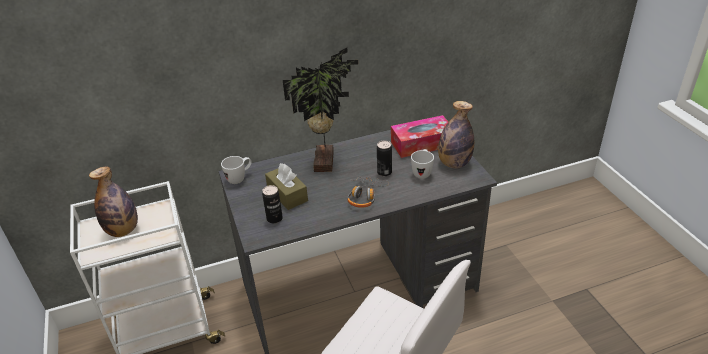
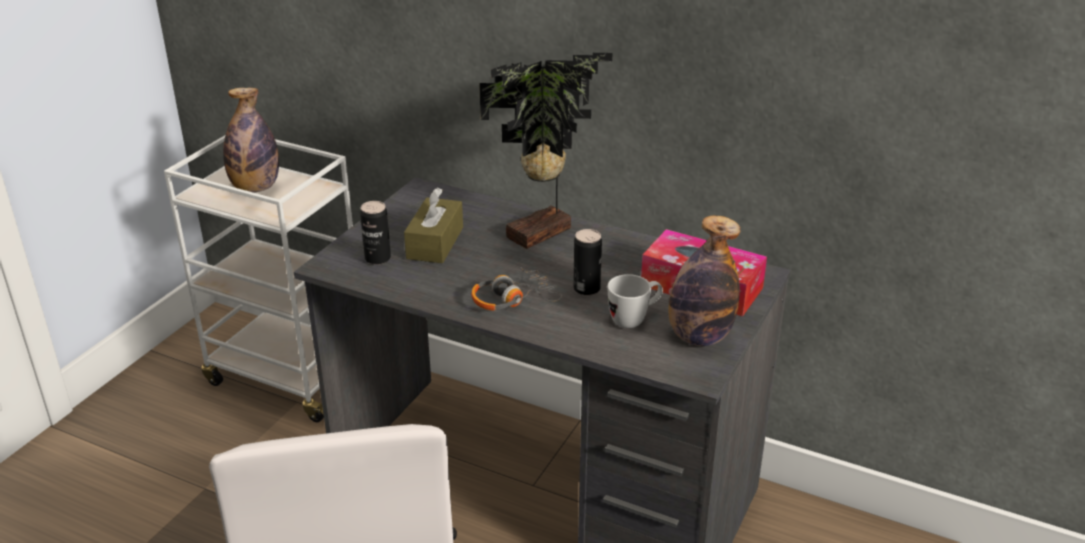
camera: 45 degrees right, 5 degrees down
(239, 178) = (419, 197): white mug -> none

